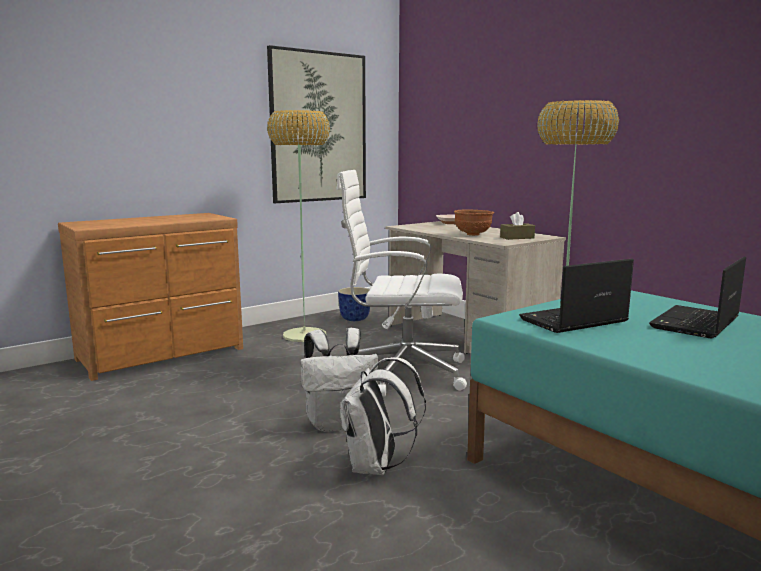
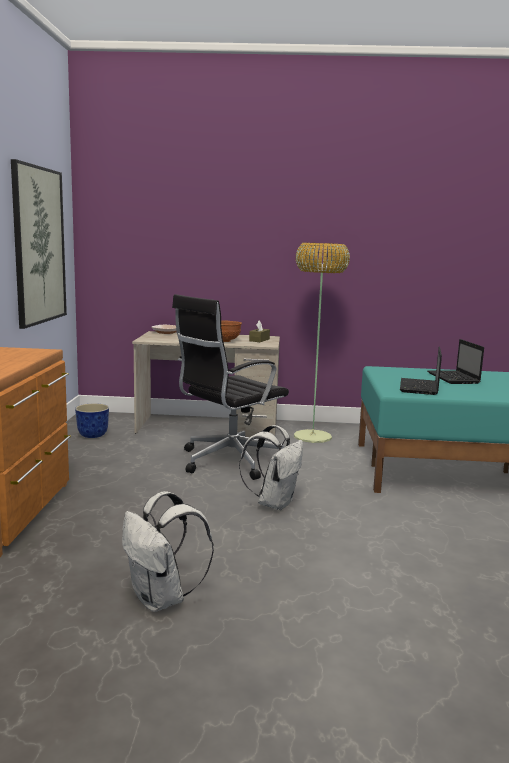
camera: 50 degrees left, 0 degrees up
(305, 335) = (88, 459): floor lamp -> none
(376, 467) = (350, 514): white backpack -> white backpack (161, 599)
(402, 372) = (228, 461): white office chair -> black office chair

